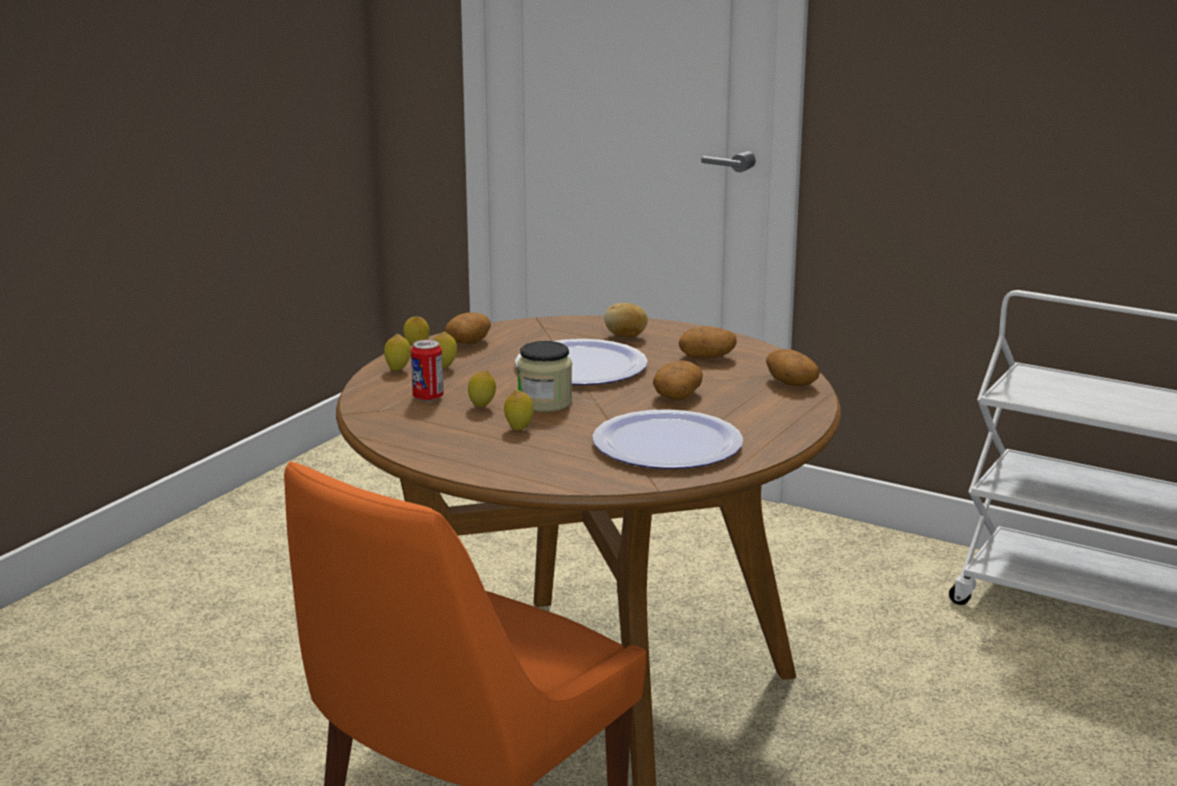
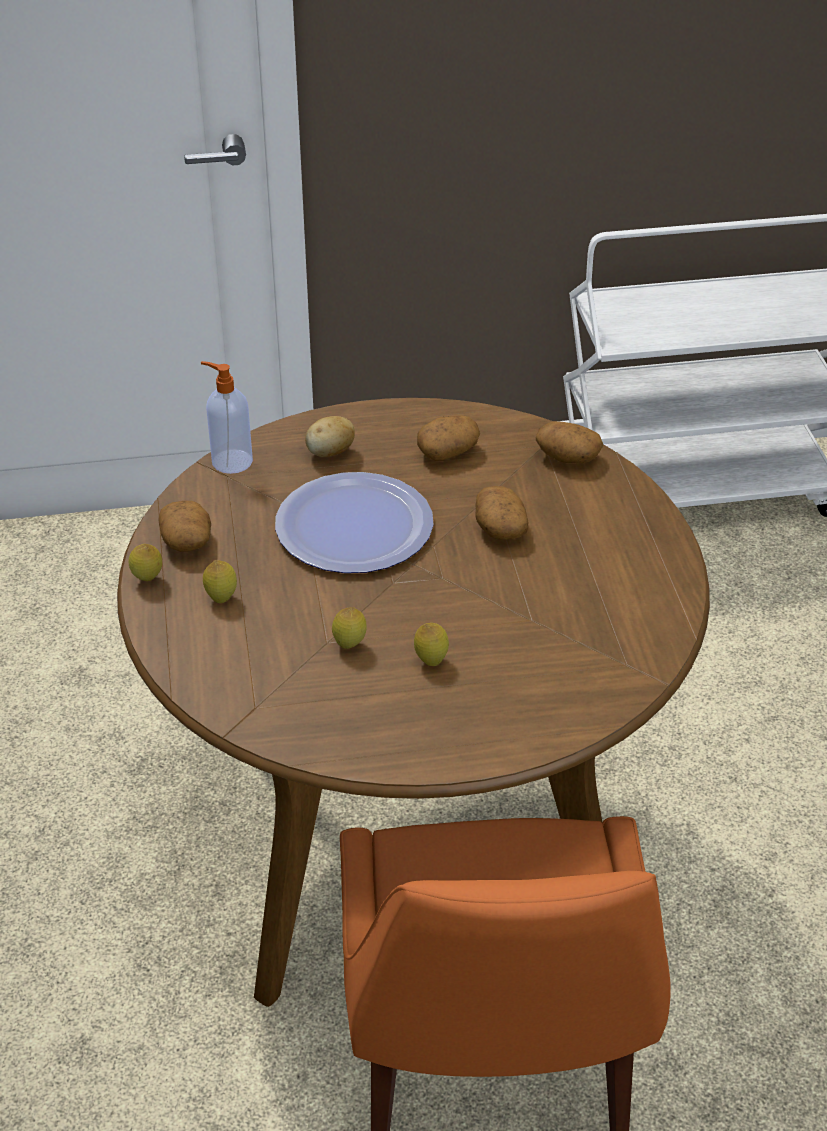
camera: 40 degrees left, 20 degrees up
(398, 370) = (179, 628): lemon -> none
(428, 397) = (275, 659): can -> none
(545, 403) = (399, 605): jar -> none
(556, 322) = (230, 461): none -> soap dispenser
(667, 444) = (587, 609): plate -> none

